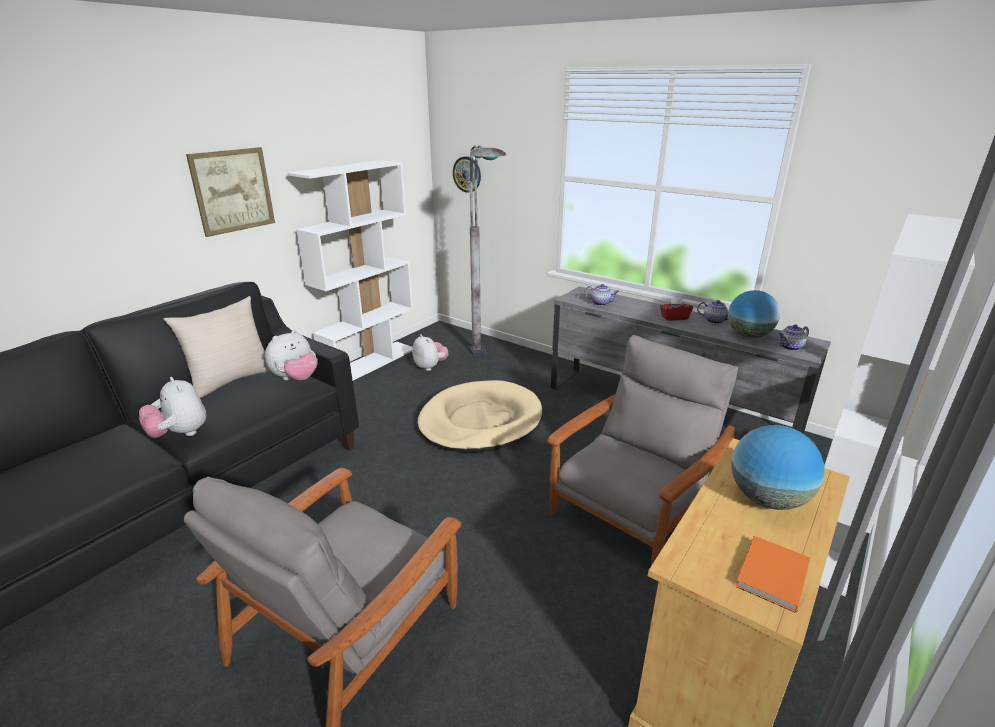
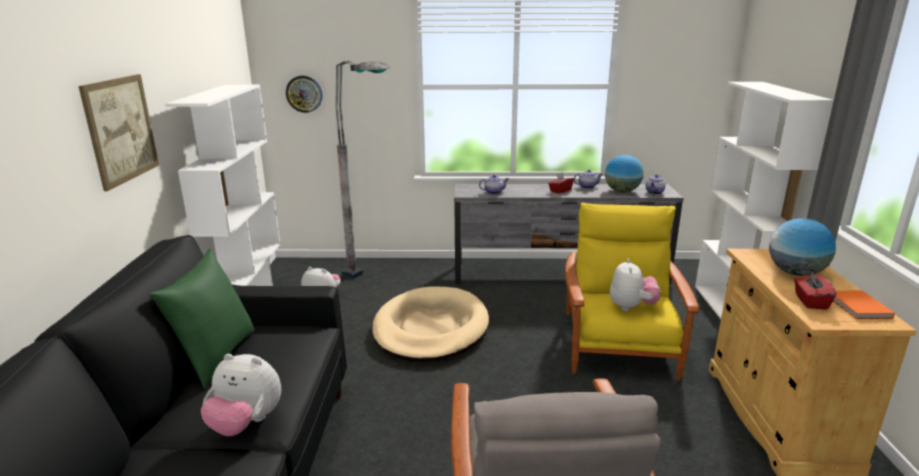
camera: 35 degrees left, 5 degrees down
(232, 380) = (216, 356): beige pillow -> green pillow
(295, 379) = (289, 331): plush toy -> plush toy (631, 307)
(634, 507) = (618, 345): grey armchair -> yellow armchair
(714, 539) = (810, 301): none -> red tissue box

